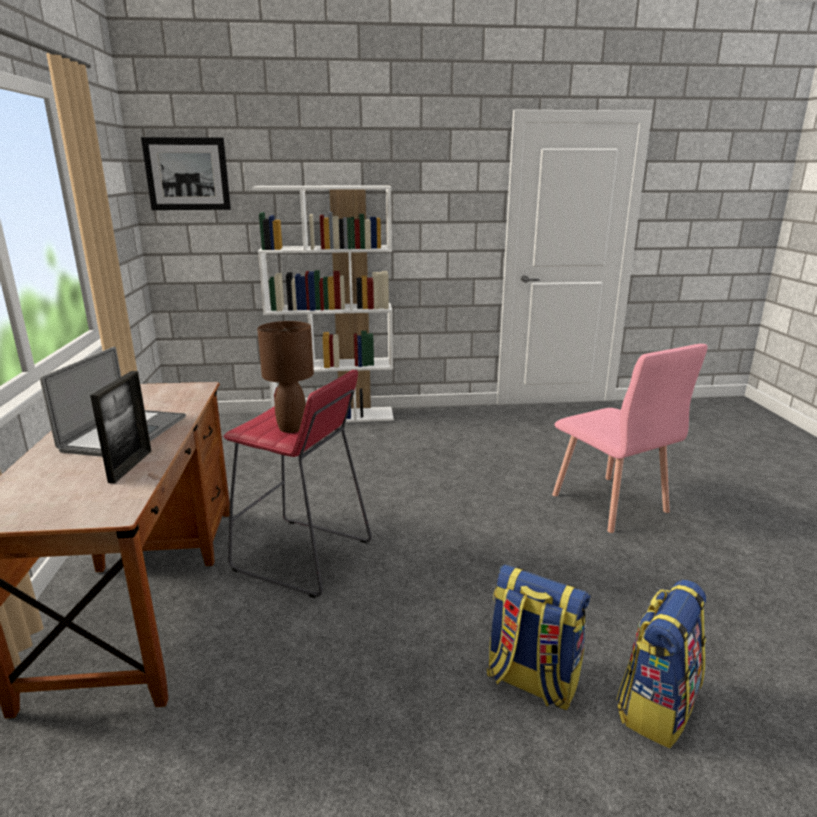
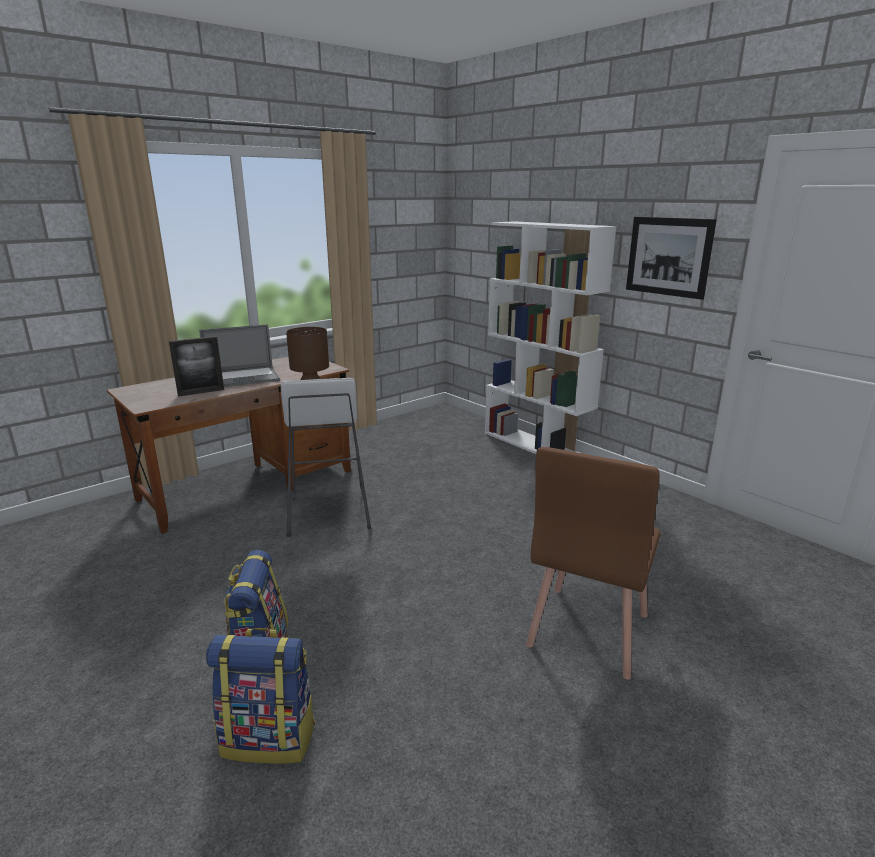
camera: 55 degrees right, 0 degrees up
(187, 174) = (474, 209): picture -> picture (668, 256)
(302, 556) = (328, 514): red stool -> white stool
(609, 503) = (587, 630): pink chair -> brown chair

